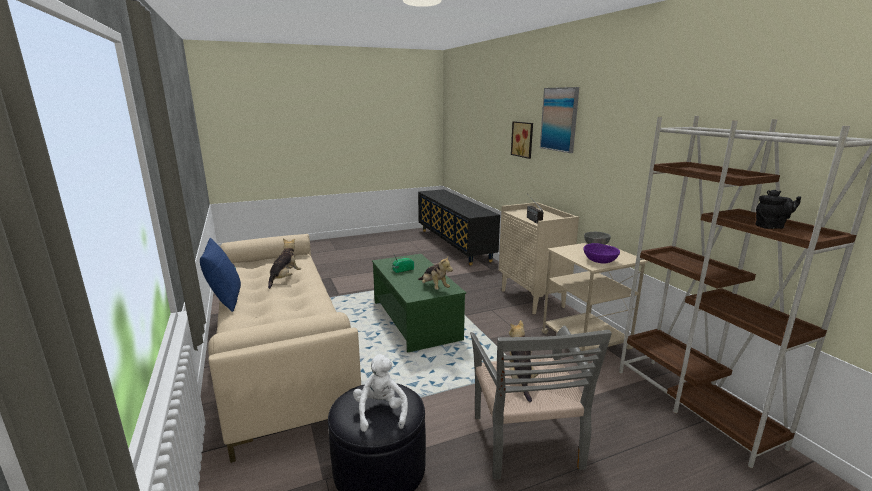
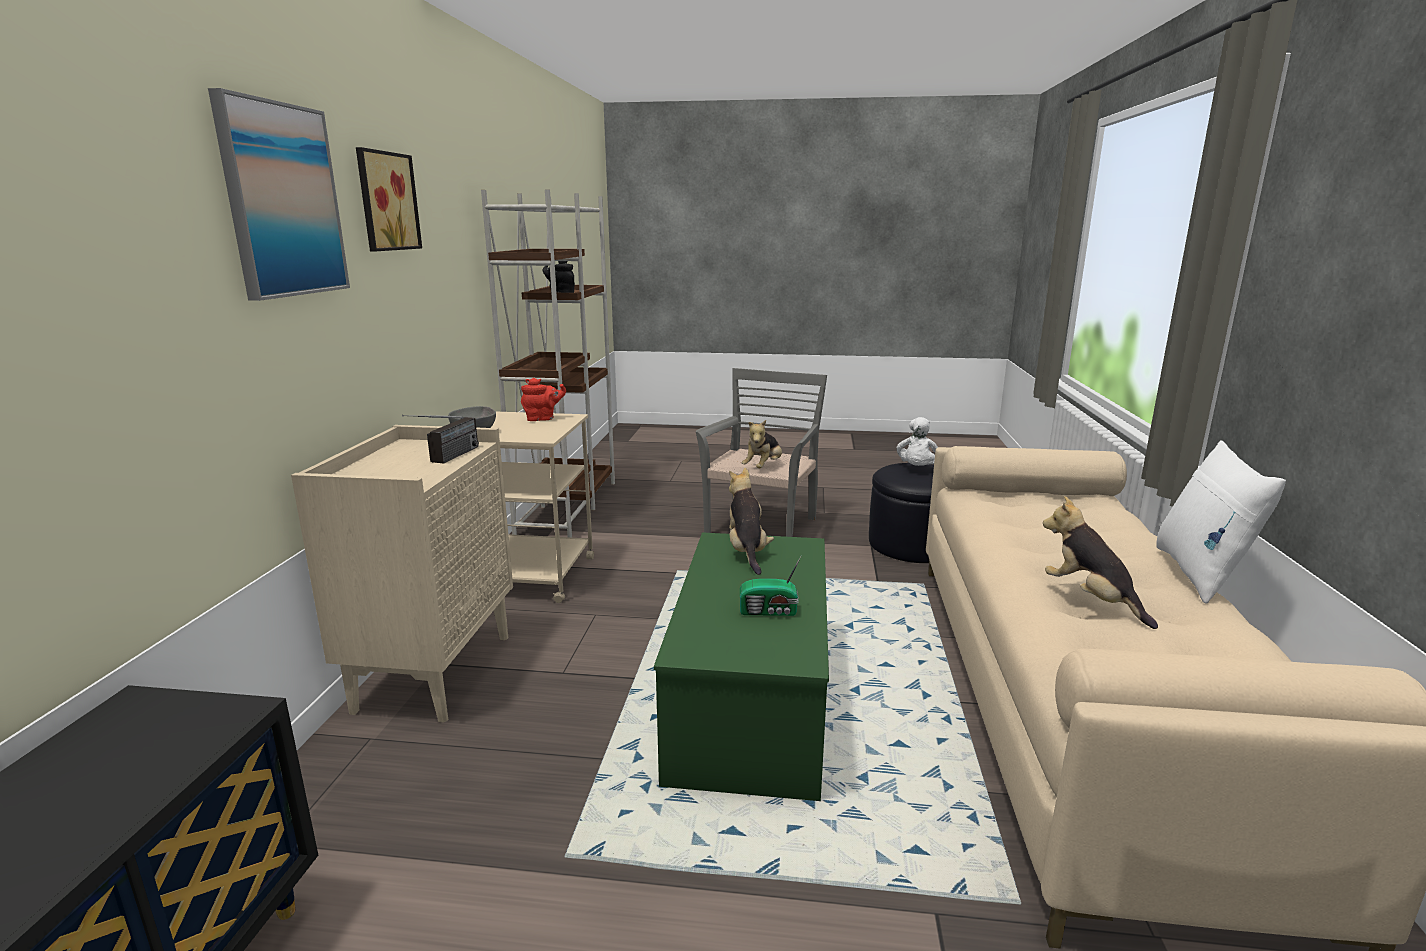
camera: 150 degrees left, 0 degrees up
(225, 300) = (1200, 575): blue pillow -> white pillow
(285, 278) = (1091, 599): plush toy -> plush toy turned 105 degrees clockwise
(523, 139) = (145, 292): picture -> picture (384, 201)
(600, 260) = (543, 419): purple bowl -> red teapot

